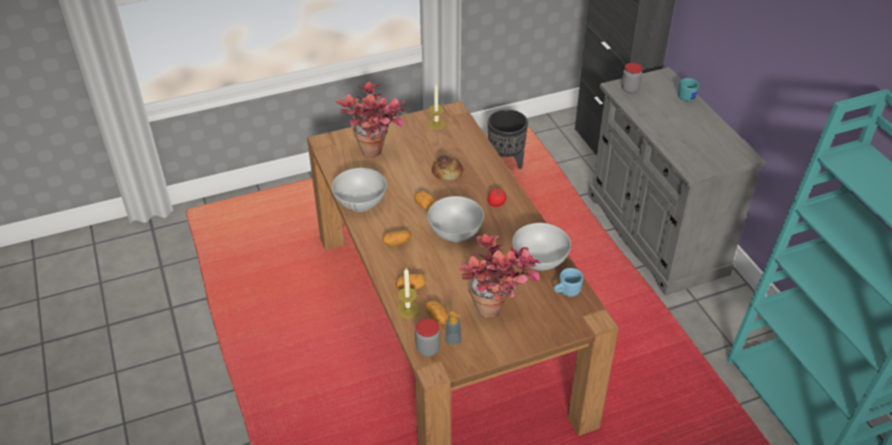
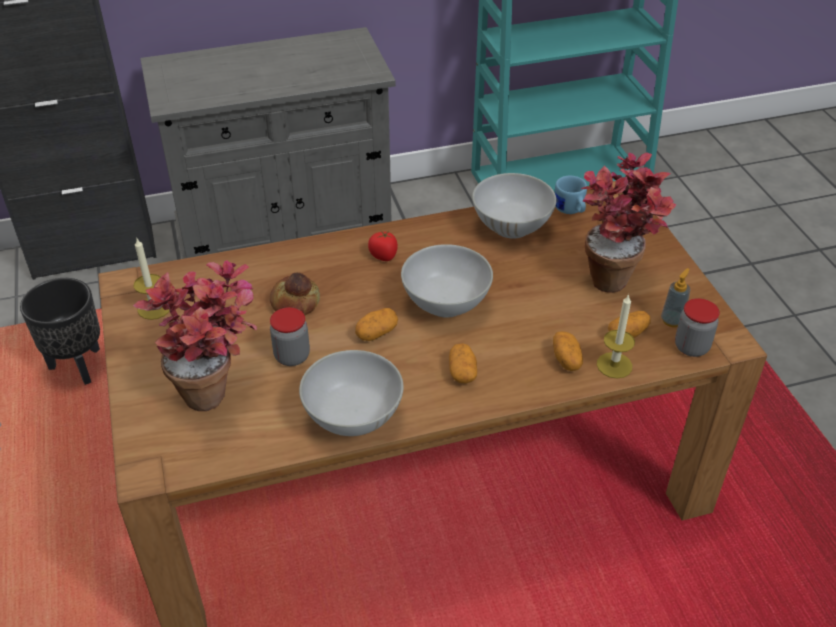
camera: 85 degrees left, 0 degrees up
(630, 89) = (179, 93): jar -> jar (292, 356)
(688, 96) = (216, 54): turquoise mug -> none

